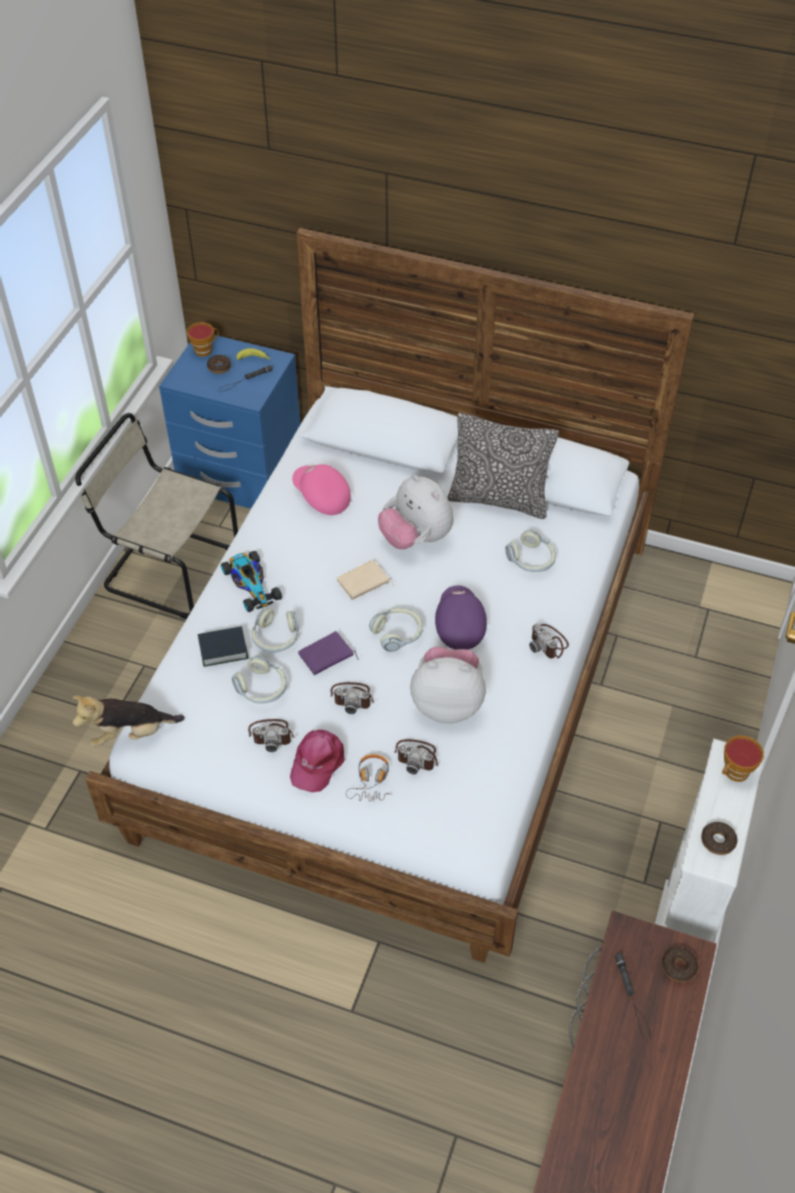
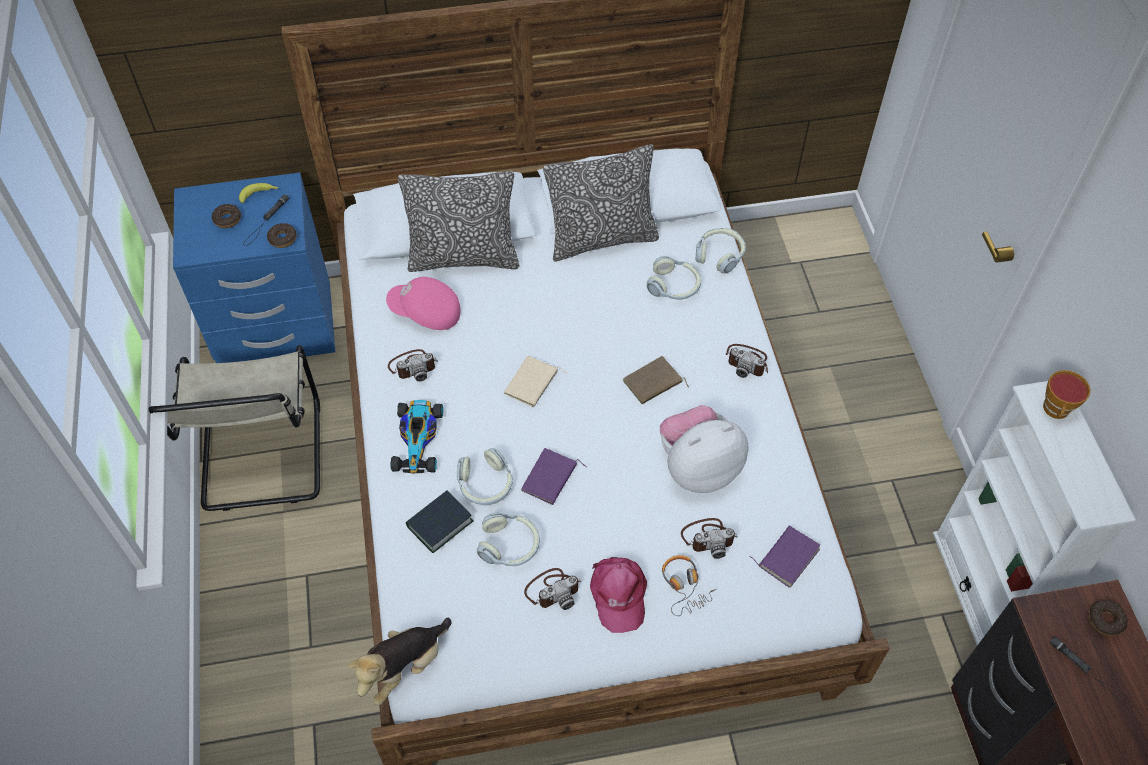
camera: 30 degrees left, 5 degrees up
(167, 568) = (262, 459): beige chair -> beige chair turned 90 degrees counterclockwise
(205, 350) = (198, 206): cup -> none
(251, 583) = (418, 439): toy car -> toy car turned 60 degrees clockwise
(352, 697) = (605, 509): camera -> camera (413, 366)
(379, 468) = (464, 257): none -> pillow
(397, 633) = (602, 421): headphones -> headphones (719, 255)
(416, 538) = (550, 314): plush toy -> none
(458, 625) = (653, 383): purple cap -> brown book
(469, 800) = (787, 556): none -> purple book
(718, 841) = (1091, 484): donut -> donut (282, 238)

